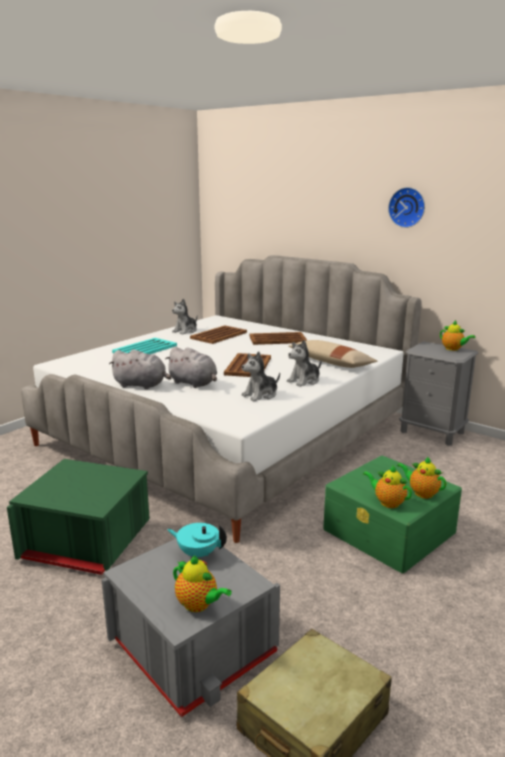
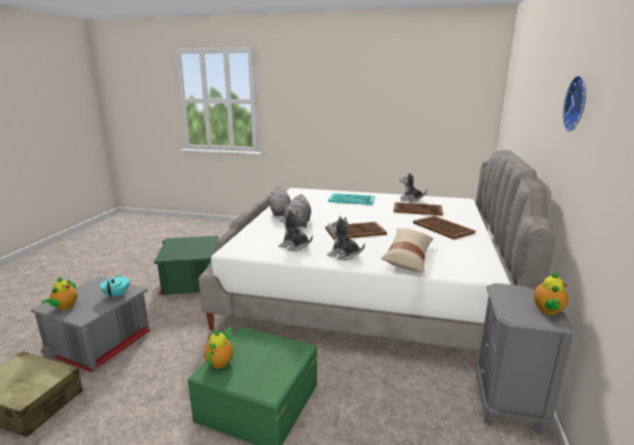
camera: 65 degrees right, 0 degrees up
(421, 493) = (247, 379): teapot -> none

